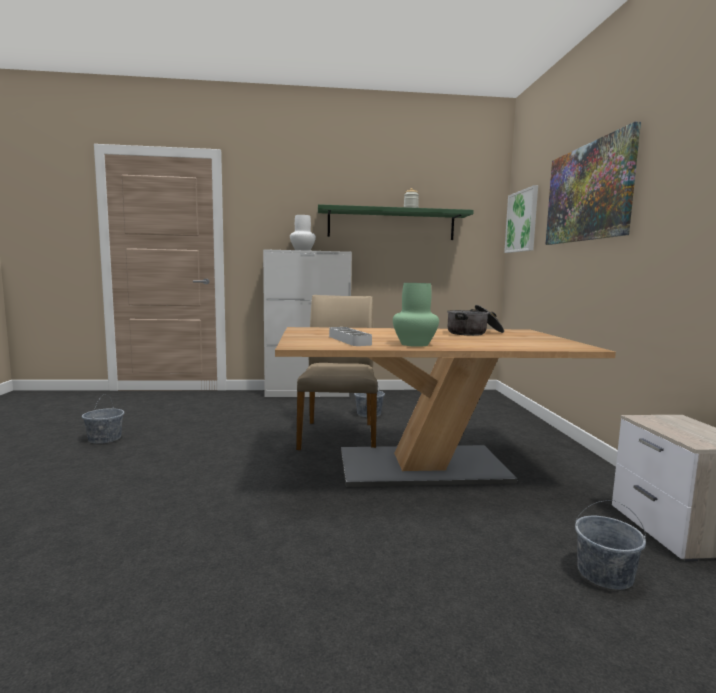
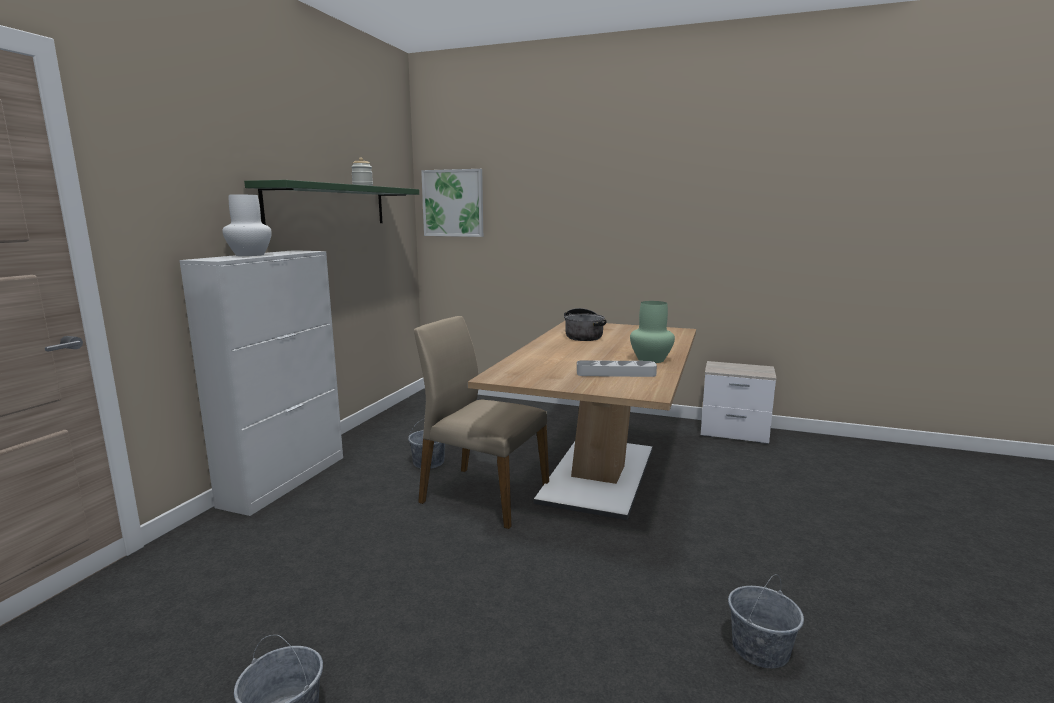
camera: 65 degrees left, 5 degrees up
(588, 193) = (573, 192): picture -> none
(605, 574) = (782, 467): grey bucket -> grey bucket (760, 648)

